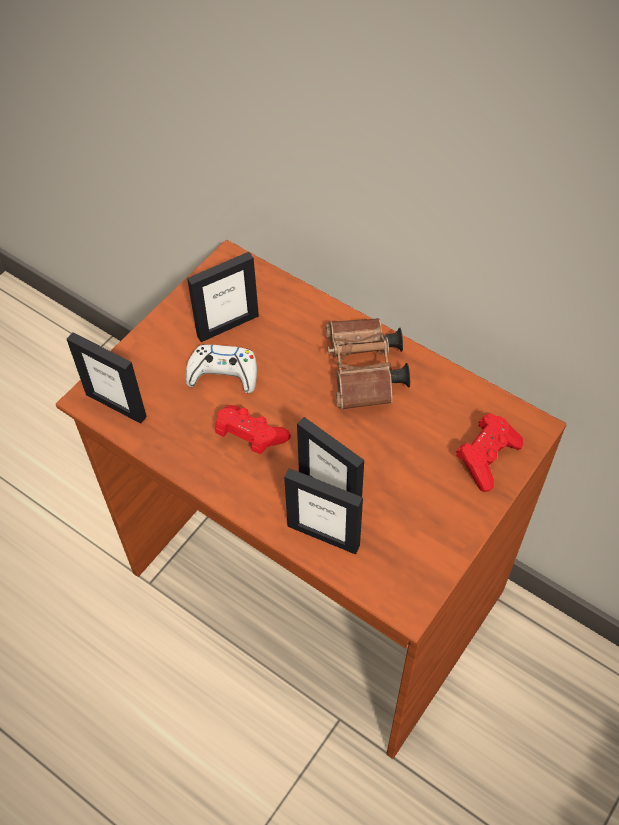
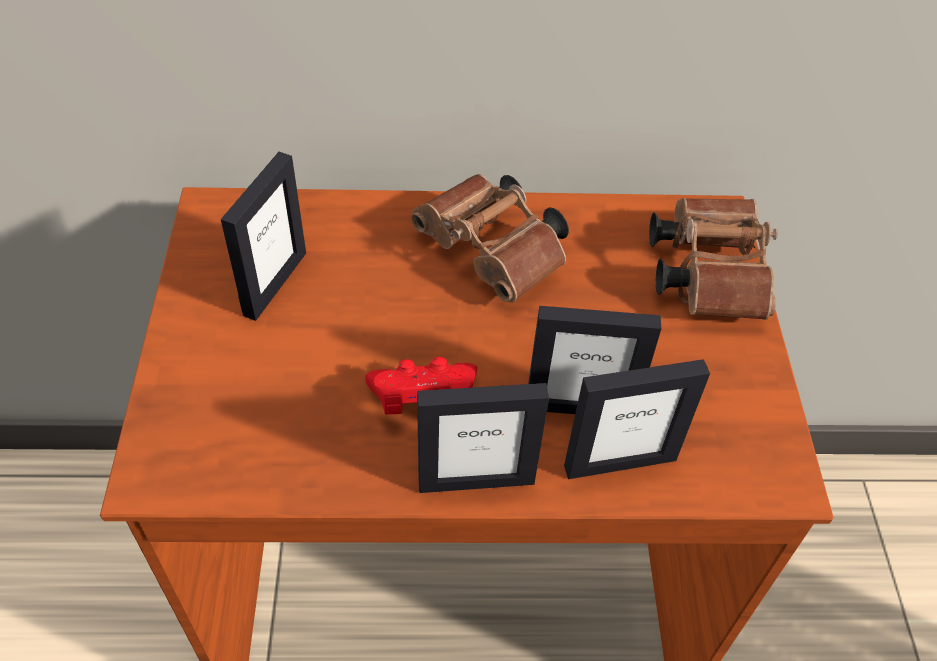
camera: 40 degrees left, 5 degrees down
(116, 405) = (201, 463): picture frame -> picture frame (476, 480)
(223, 374) = (320, 343): white game controller -> none
(486, 458) = (705, 271): red game controller -> brown binoculars

